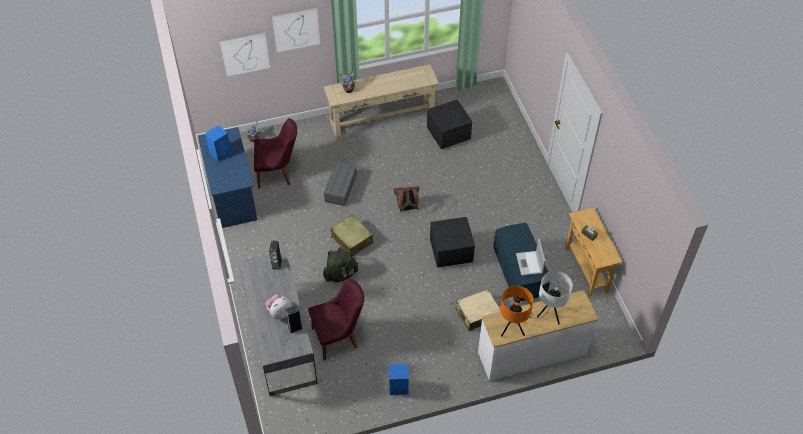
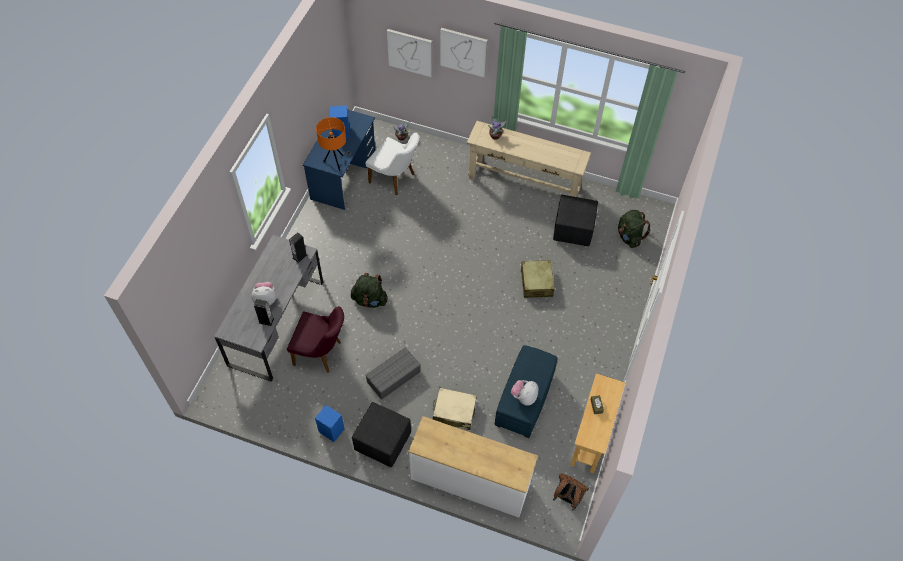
camera: 35 degrees right, 5 degrees up
(278, 173) = (395, 179): purple chair -> white chair
(340, 187) = (436, 222): grey storage box -> grey storage box (394, 376)
(352, 240) = (405, 275): beige suitcase -> beige suitcase (536, 283)
(407, 208) = (477, 276): brown backpack -> brown backpack (567, 498)
(451, 252) = (480, 341): black ottoman -> black ottoman (383, 443)
(491, 116) = (629, 236): none -> green backpack
(512, 329) = (438, 446): orange table lamp -> orange table lamp (336, 162)
(529, 264) = (524, 397): laptop -> plush toy
(548, 315) = (482, 456): white table lamp -> none

